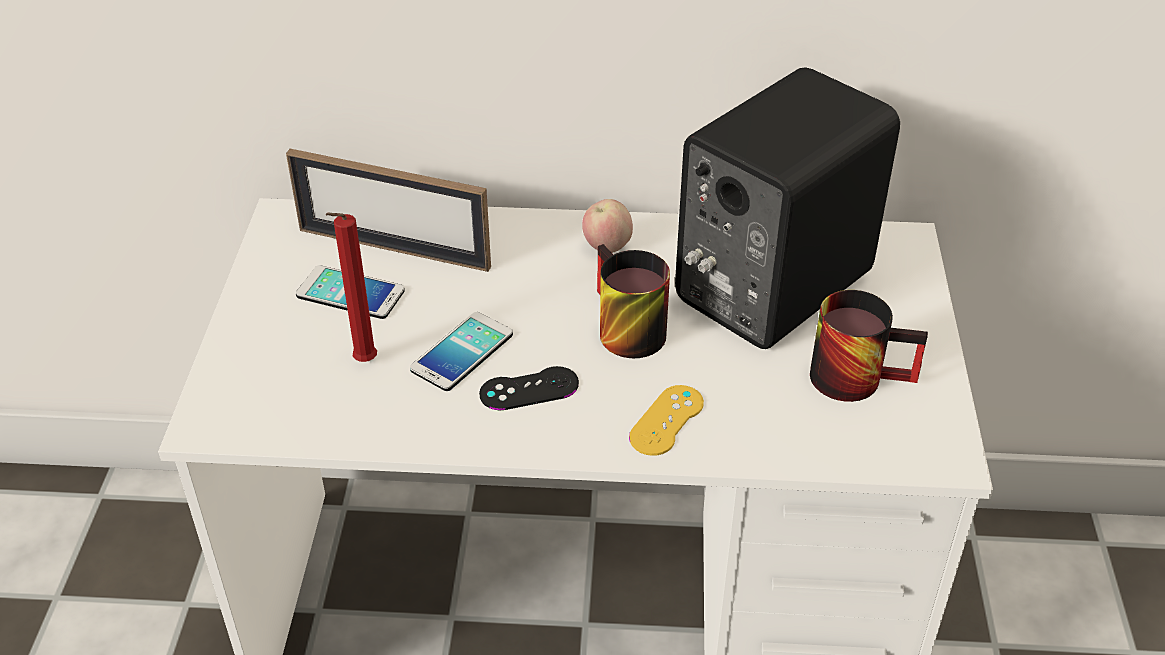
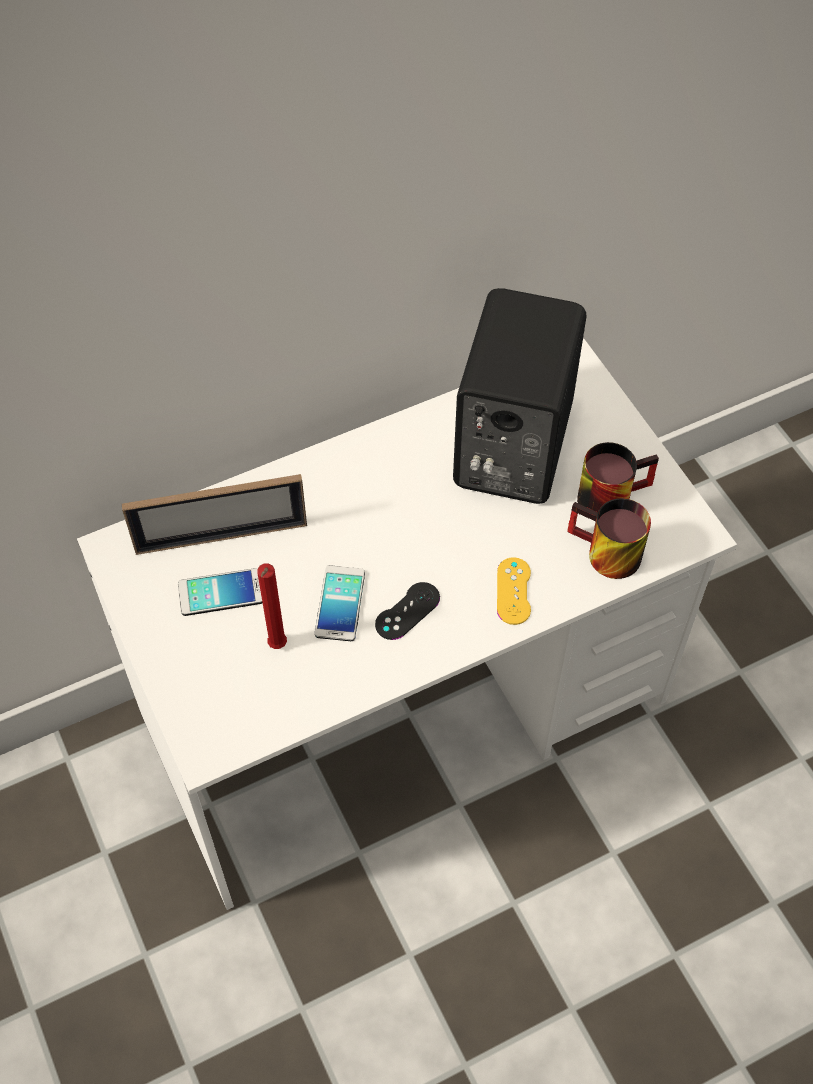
camera: 30 degrees left, 15 degrees up
(607, 246) = (376, 463): apple -> none
(621, 329) = (435, 531): mug -> mug (603, 555)

